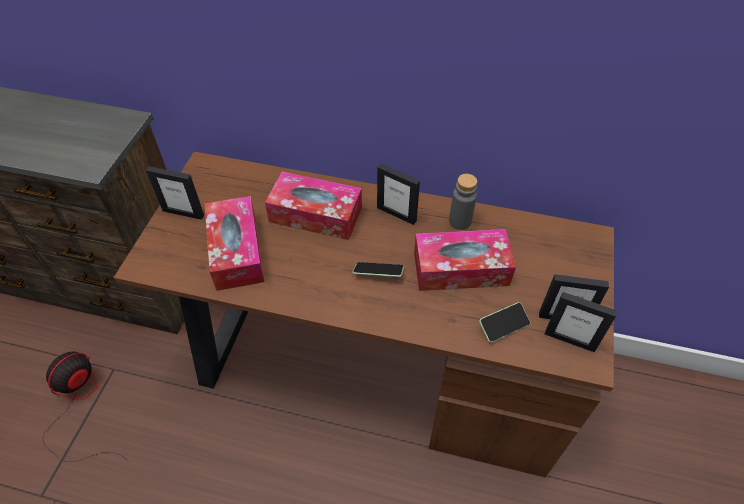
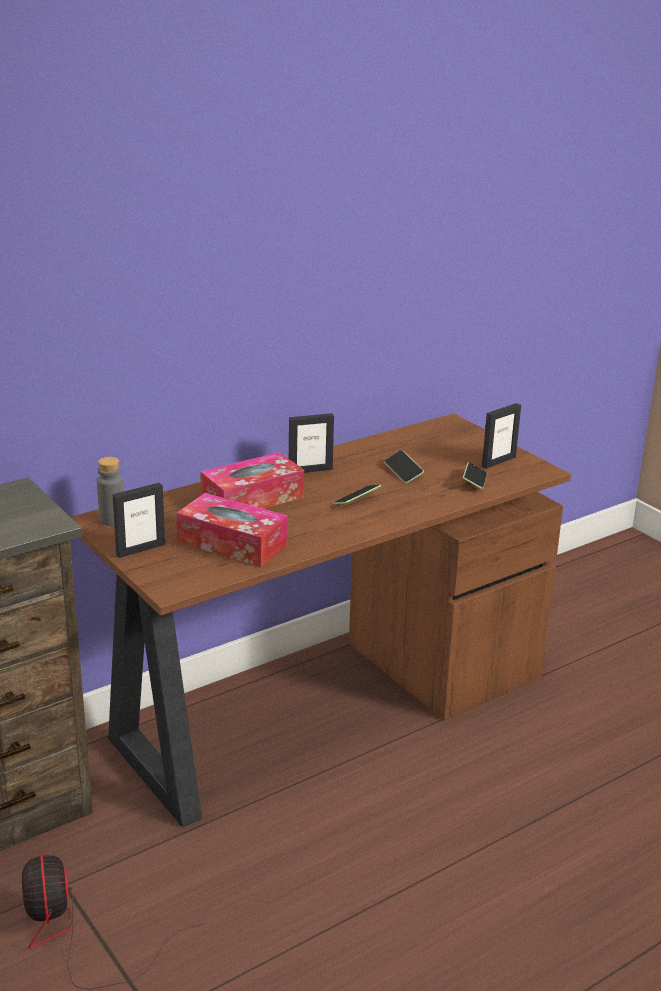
camera: 50 degrees left, 25 degrees down
(460, 221) = (359, 453): grey bottle -> grey bottle (112, 519)
(461, 269) = (403, 472): tissue box -> phone
(570, 340) = (518, 468): picture frame -> none

